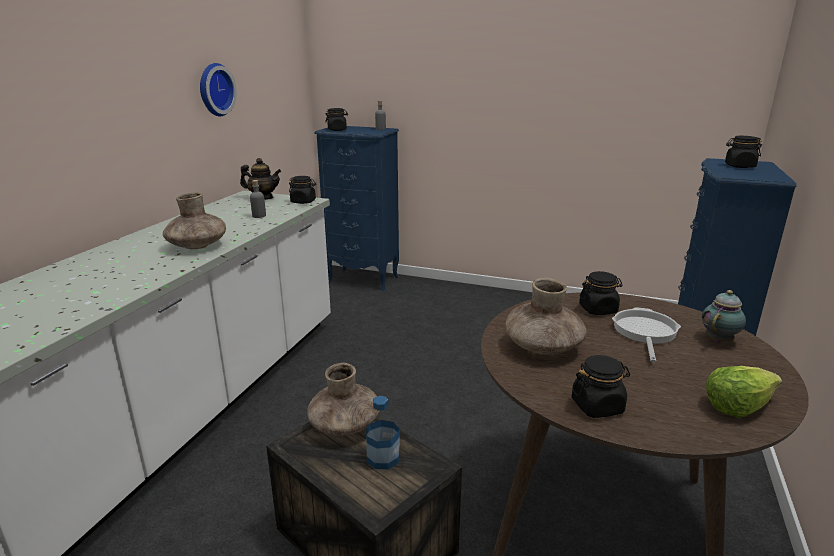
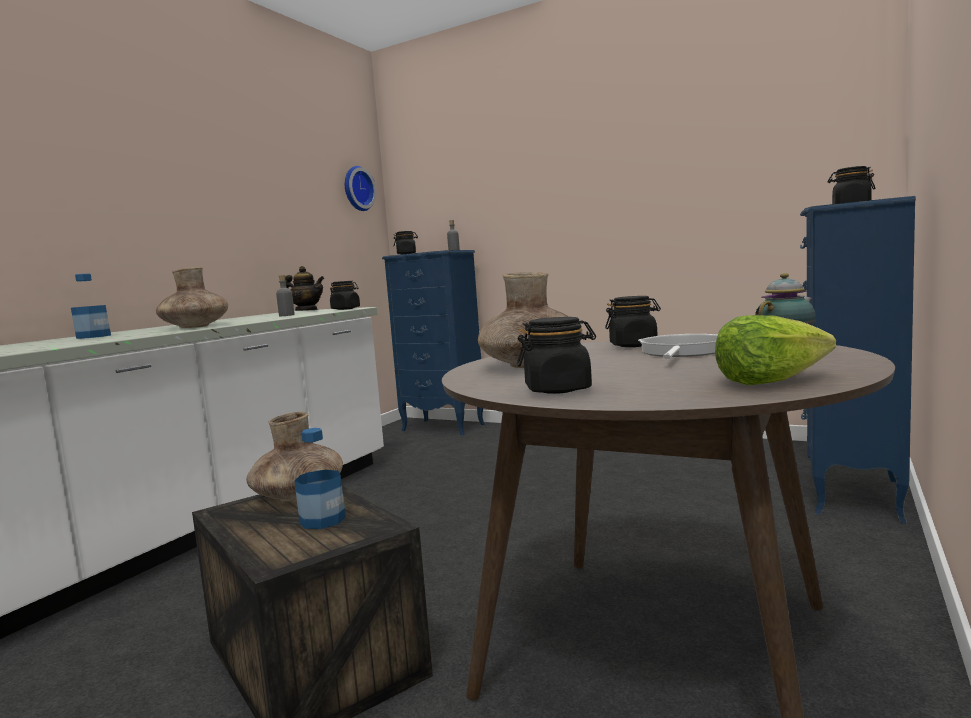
camera: 10 degrees right, 15 degrees down
(111, 262) = (93, 336): none -> bottle
(214, 89) = (261, 202): wall clock -> wall clock (357, 189)

